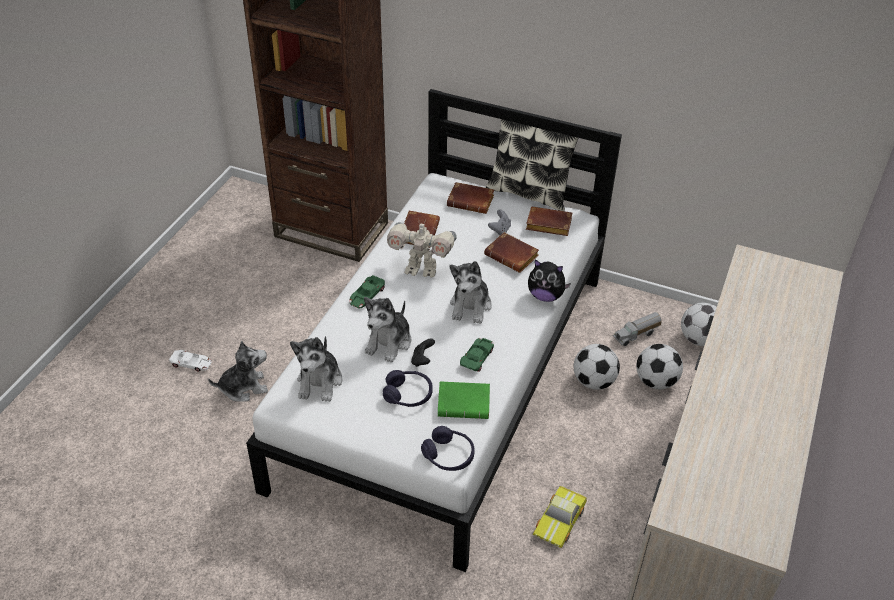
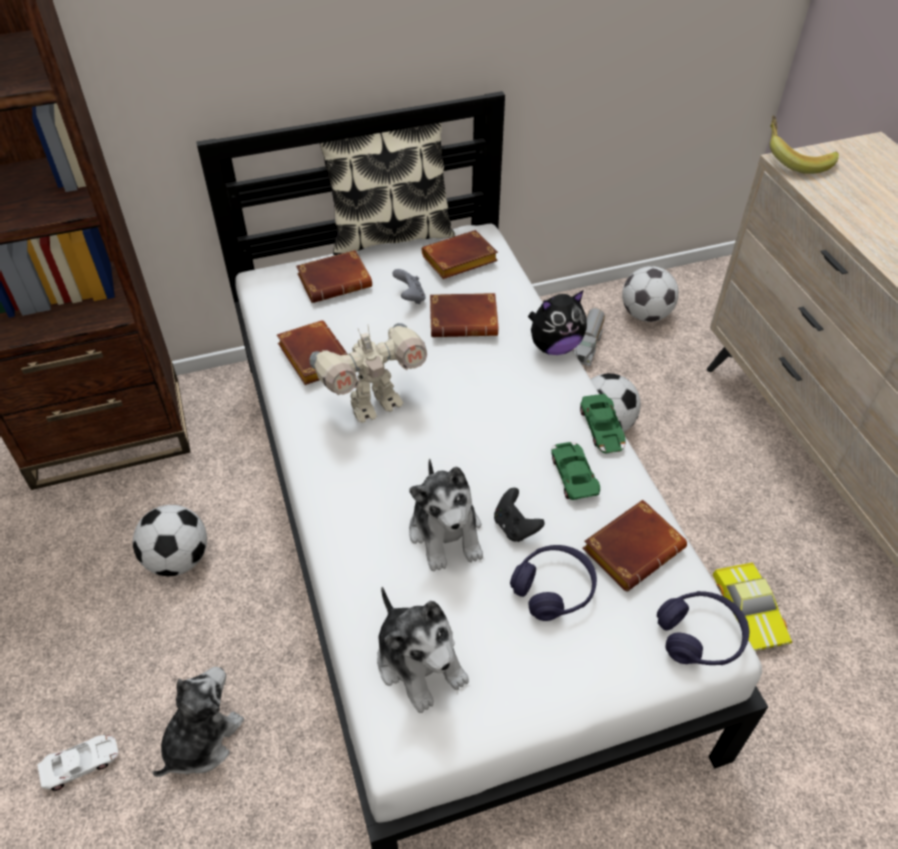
camera: 40 degrees left, 5 degrees up
(366, 295) = (341, 486): green toy car -> green toy car (602, 429)
(465, 403) = (632, 547): green book -> brown book
(470, 306) = (488, 413): plush toy -> none
(655, 381) = (658, 384): football -> football (178, 559)
(753, 257) = (794, 160): none -> banana

